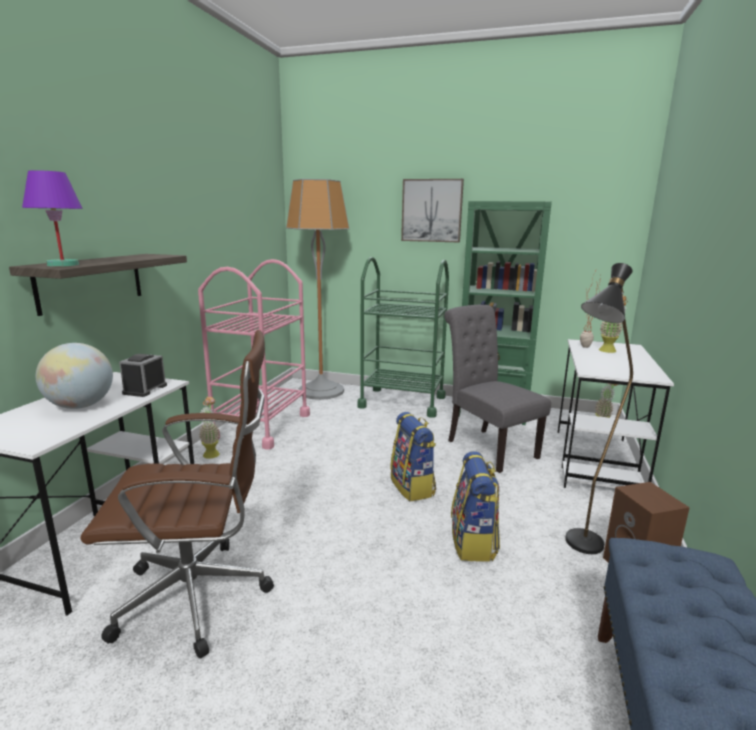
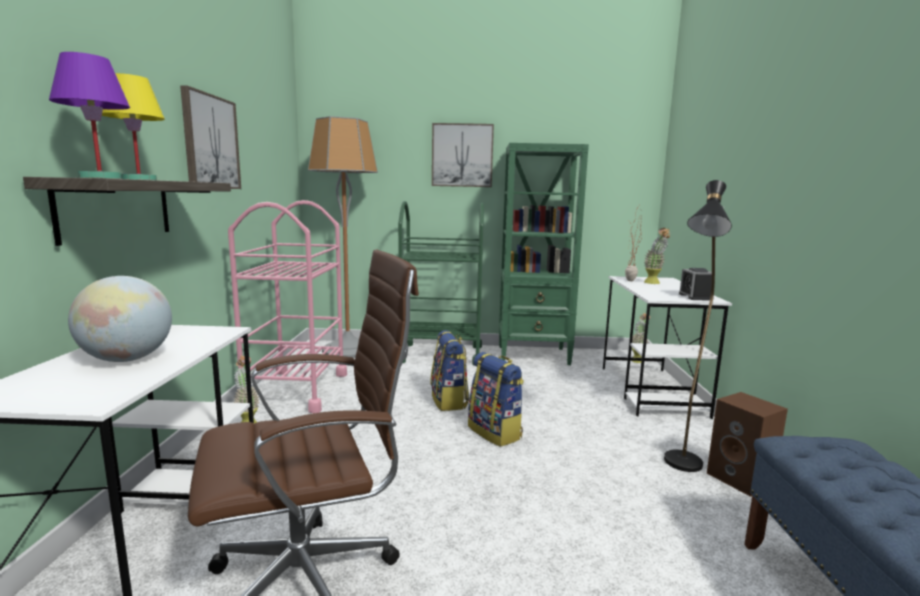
camera: 15 degrees left, 5 degrees down
(105, 259) = (140, 179): none -> yellow table lamp
(145, 389) = (202, 338): alarm clock -> alarm clock (695, 297)
(184, 215) = (210, 142): none -> picture
(473, 542) = (584, 477): backpack -> backpack (449, 401)
(487, 447) = (547, 388): grey chair -> none

